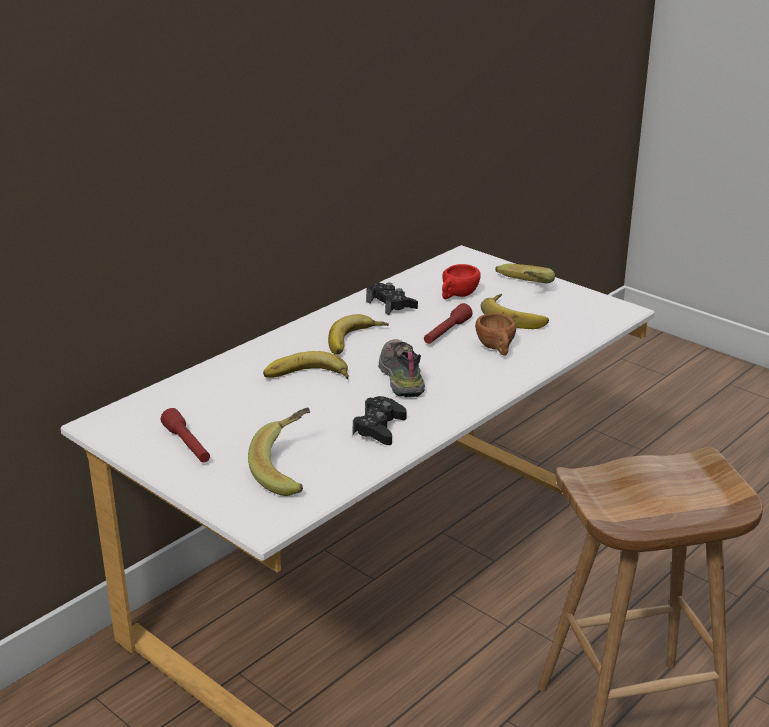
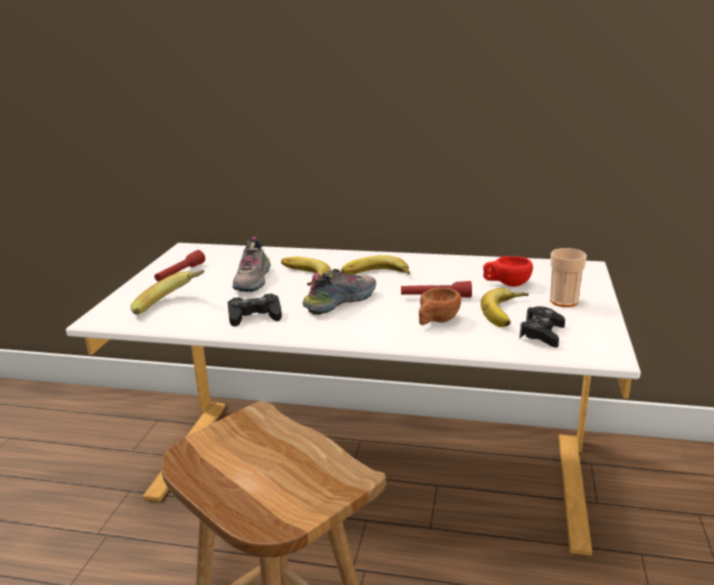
camera: 60 degrees right, 5 degrees down
(278, 406) = (253, 280): none -> shoe
(391, 304) = (451, 268): black game controller -> black game controller (542, 333)
(520, 289) = (563, 301): banana -> cup

